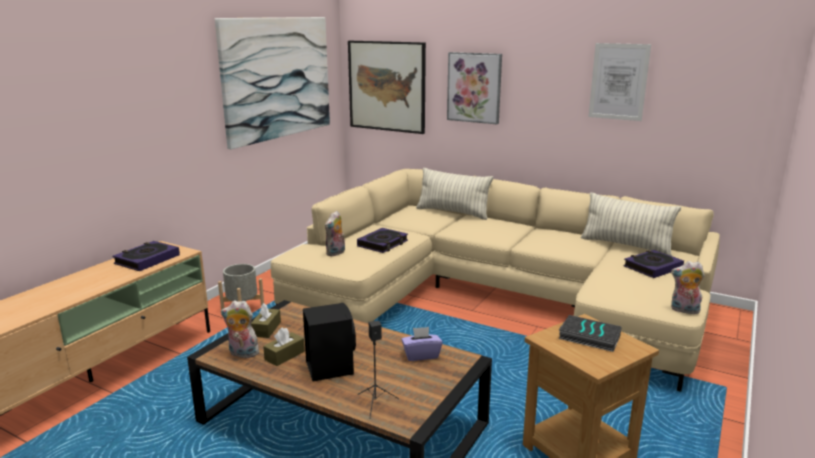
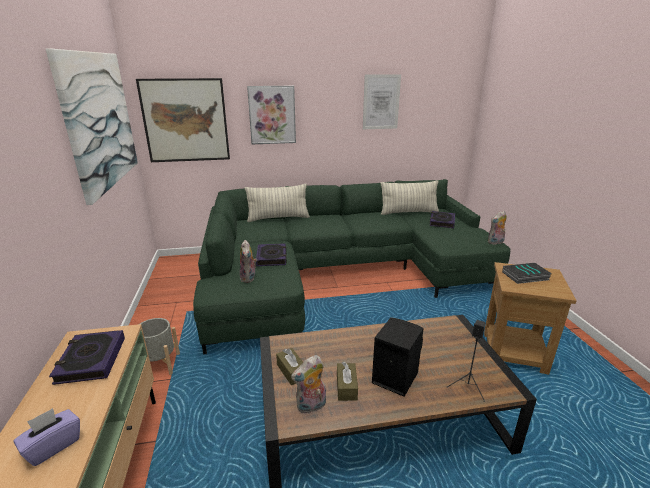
camera: 40 degrees left, 5 degrees up
(421, 355) = (427, 333): purple tissue box -> purple tissue box (53, 446)
(494, 298) = (338, 272): beige sofa -> green sofa

